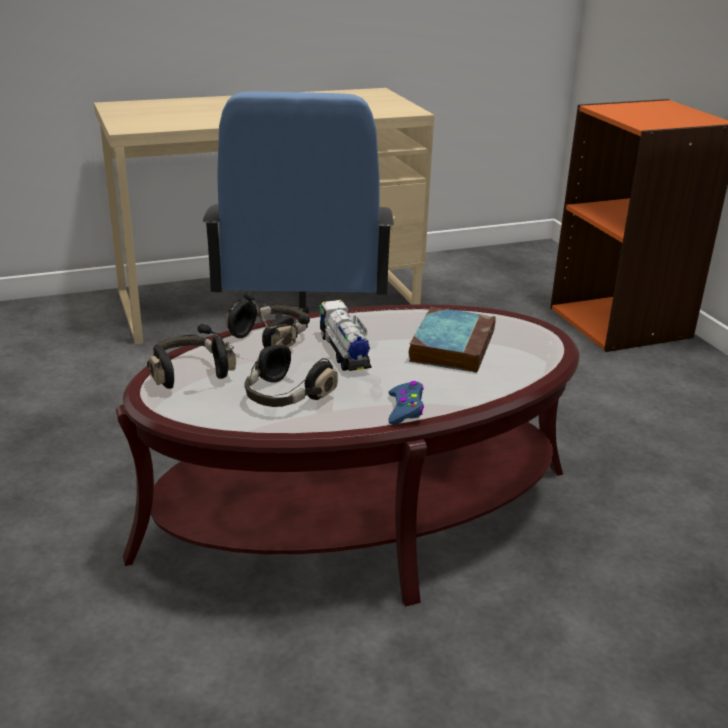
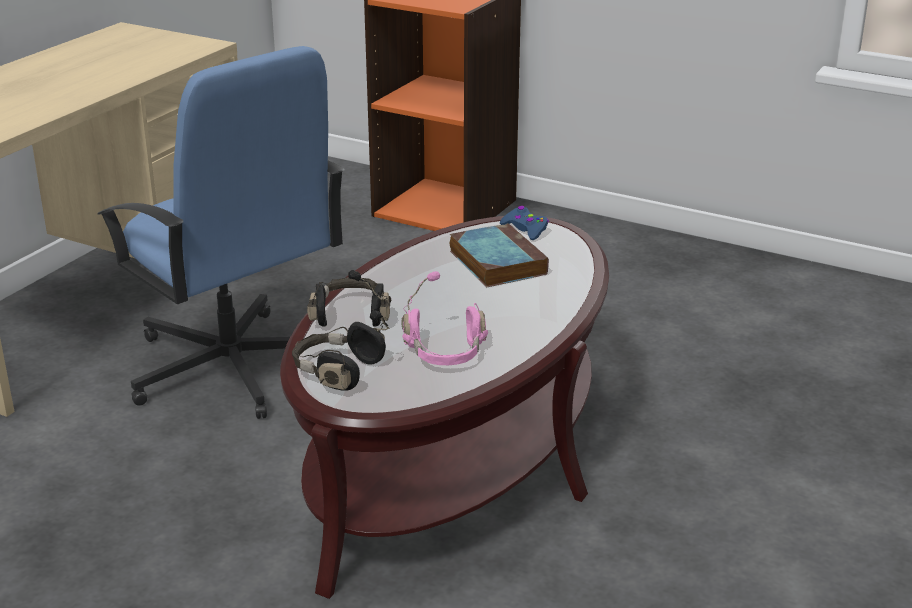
camera: 40 degrees left, 0 degrees up
(286, 396) = (445, 353): black headphones -> pink headphones
(344, 351) = (426, 300): toy truck -> none
(405, 409) = (546, 323): blue game controller -> blue game controller (525, 229)

